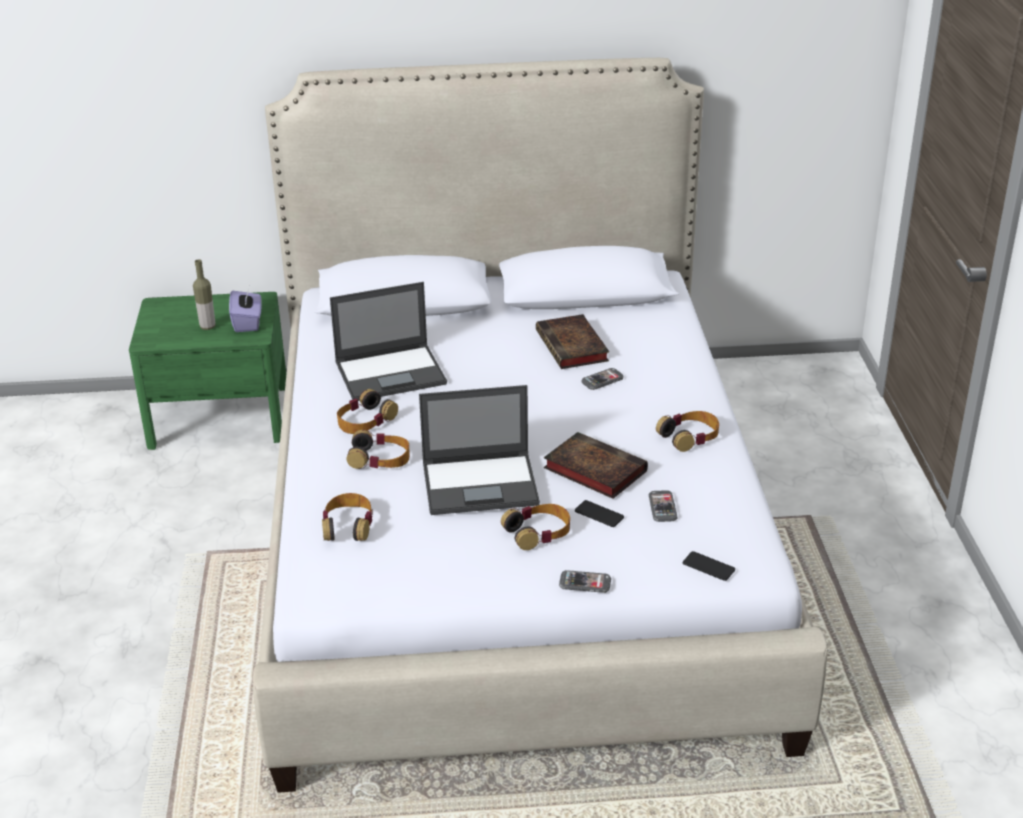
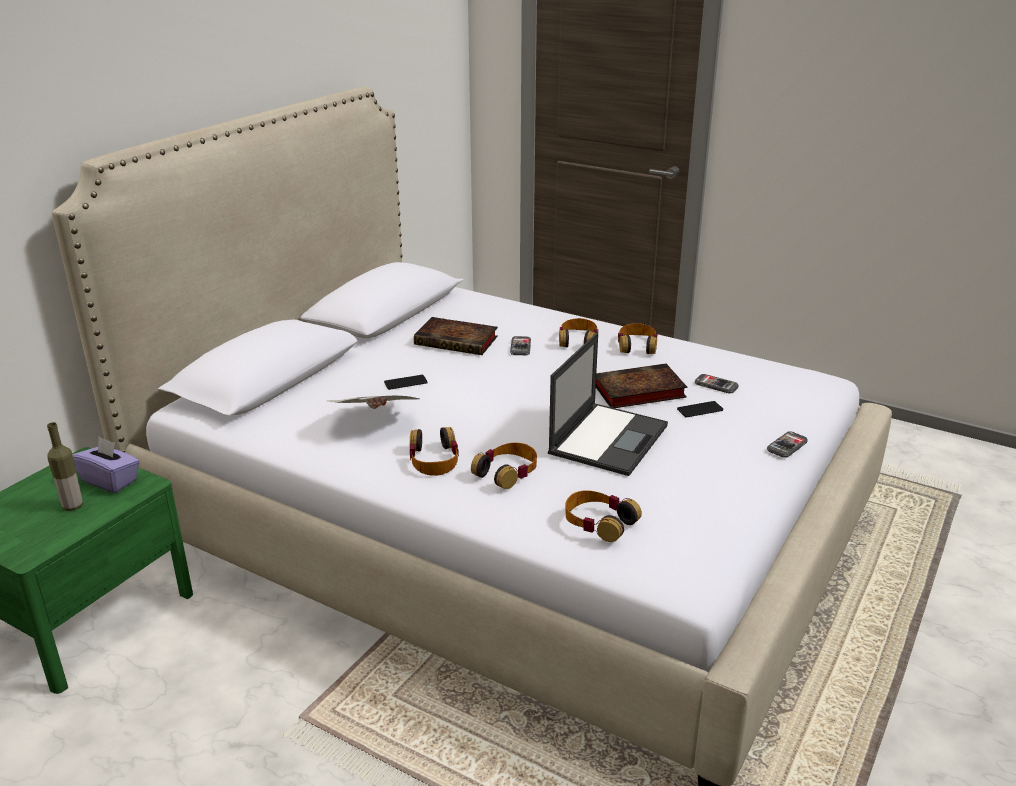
camera: 55 degrees left, 5 degrees down
(392, 373) = (376, 421): laptop -> newspaper
(538, 532) = (699, 441): headphones -> headphones (578, 340)
(708, 566) = (806, 395): phone -> phone (405, 383)

